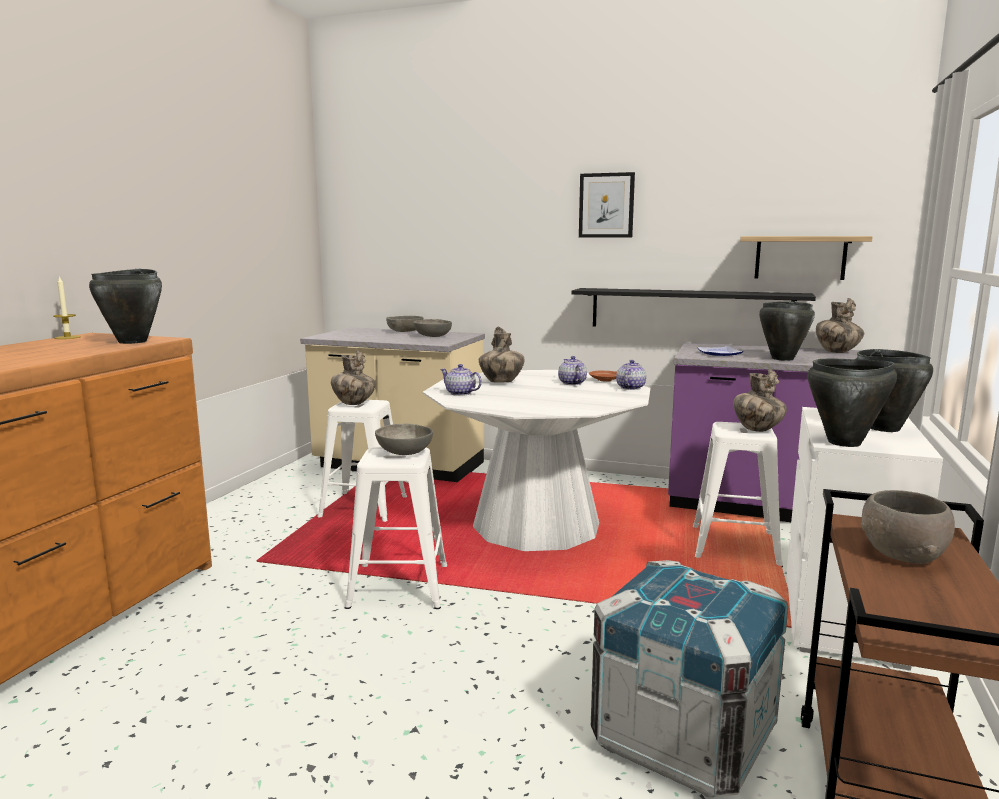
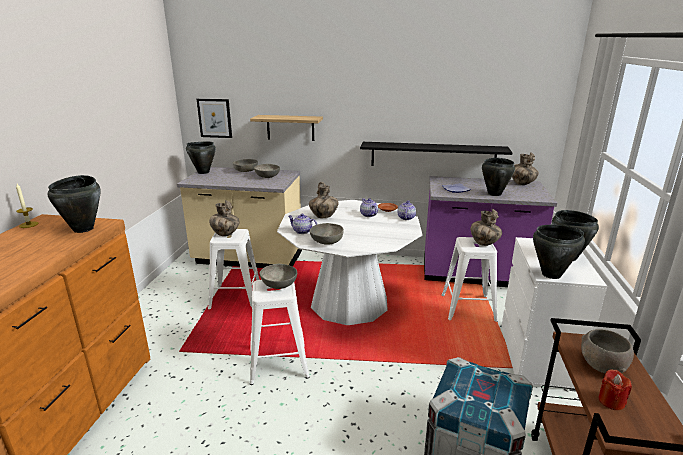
camera: 10 degrees left, 10 degrees up
(344, 331) = (203, 172): none -> black cooking pot
(491, 403) = (326, 241): none -> grey bowl
(606, 205) = (380, 88): picture -> picture (215, 118)
(800, 257) = (501, 124): shelf -> shelf (290, 127)
(899, 593) = (611, 401): none -> red candle

